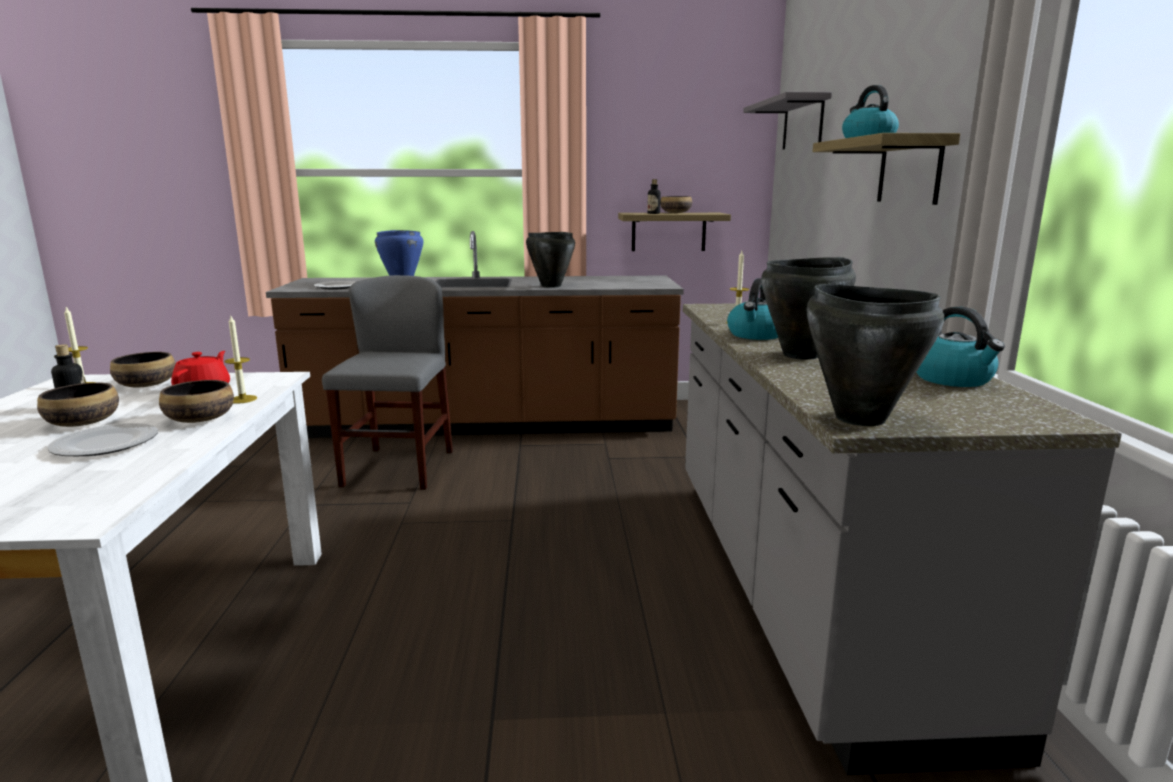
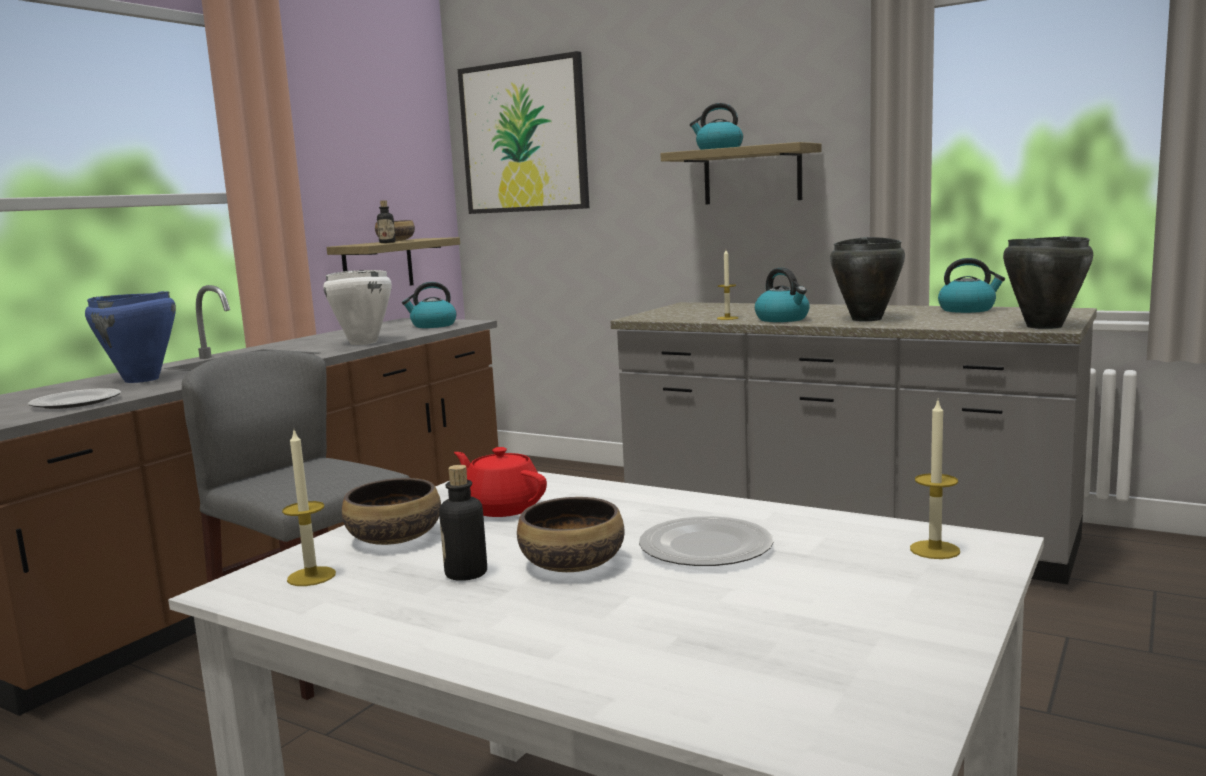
camera: 55 degrees left, 5 degrees down
(199, 419) = (651, 508): bowl -> none
(242, 399) = (583, 491): candle -> candle (934, 550)
(550, 286) = (363, 343): black cooking pot -> white cooking pot
(637, 284) = (433, 325): none -> kettle
(802, 124) = (524, 137): grey shelf -> picture

